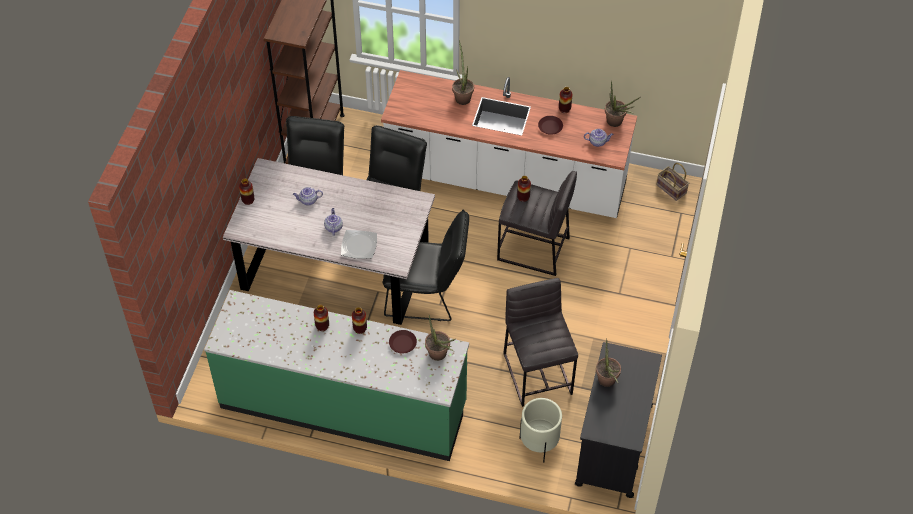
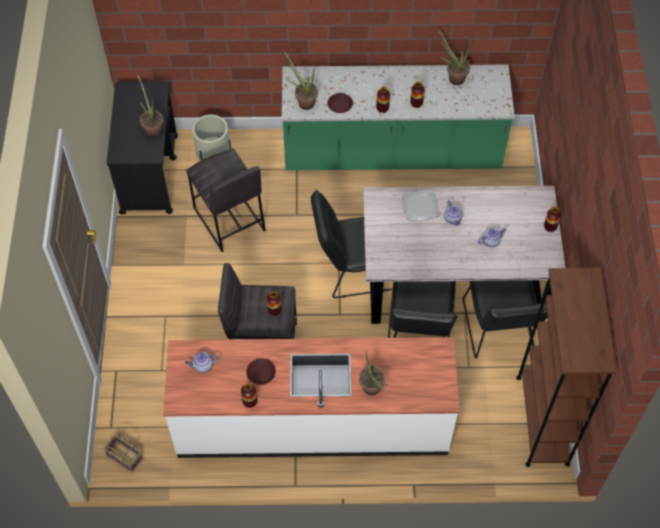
camera: 165 degrees right, 5 degrees up
(617, 123) = (185, 397): potted plant -> potted plant (453, 77)

